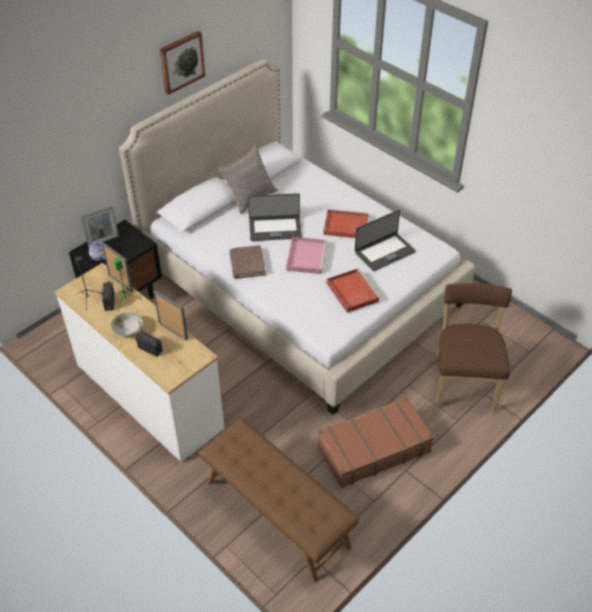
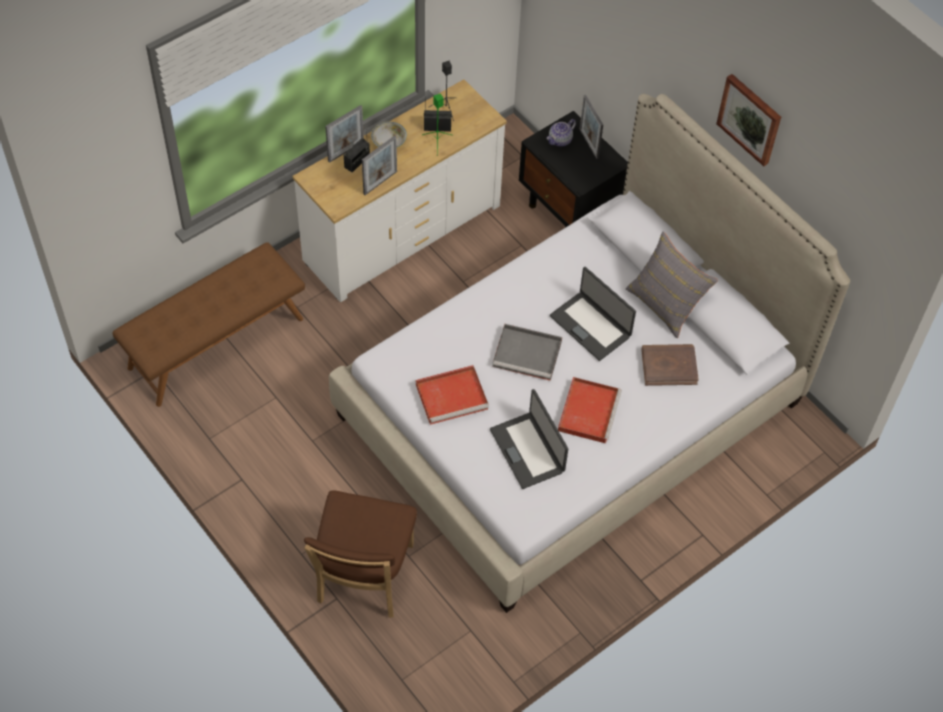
camera: 95 degrees right, 10 degrees up
(120, 283) = (467, 137): picture frame -> picture frame (346, 151)
(247, 264) = (524, 288): brown book -> brown book (669, 366)
(275, 228) = (591, 325): laptop -> laptop turned 45 degrees counterclockwise
(306, 256) = (528, 354): pink tray -> grey tray
(373, 448) = (280, 450): brown suitcase -> none
(464, 381) = (363, 578): brown chair -> brown chair turned 90 degrees clockwise

